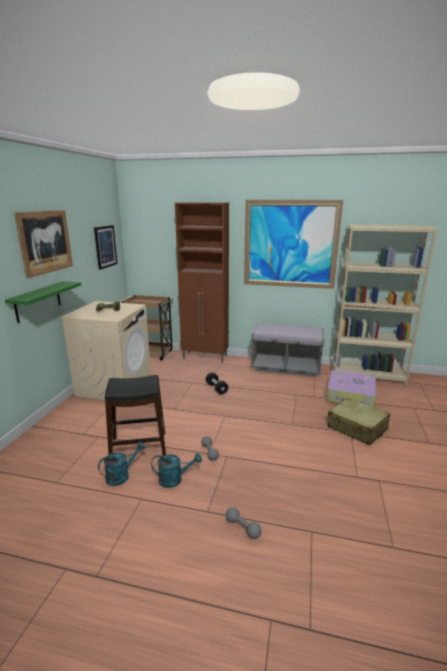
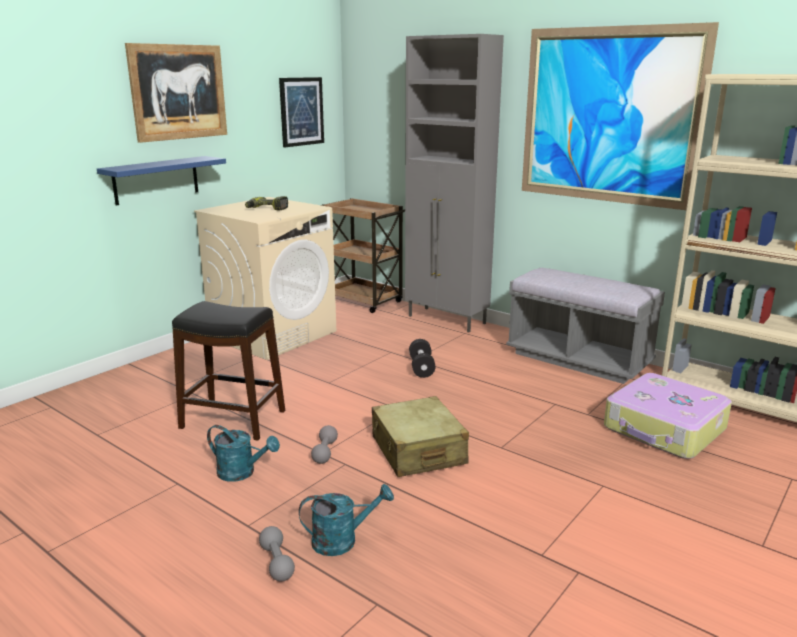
camera: 25 degrees right, 0 degrees up
(38, 301) = (156, 180): green shelf -> blue shelf
(121, 475) = (179, 448): turquoise watering can -> turquoise watering can (342, 540)
(205, 357) = (447, 320): brown cabinet -> grey cabinet
(357, 428) = (621, 483): beige suitcase -> beige suitcase (418, 451)

